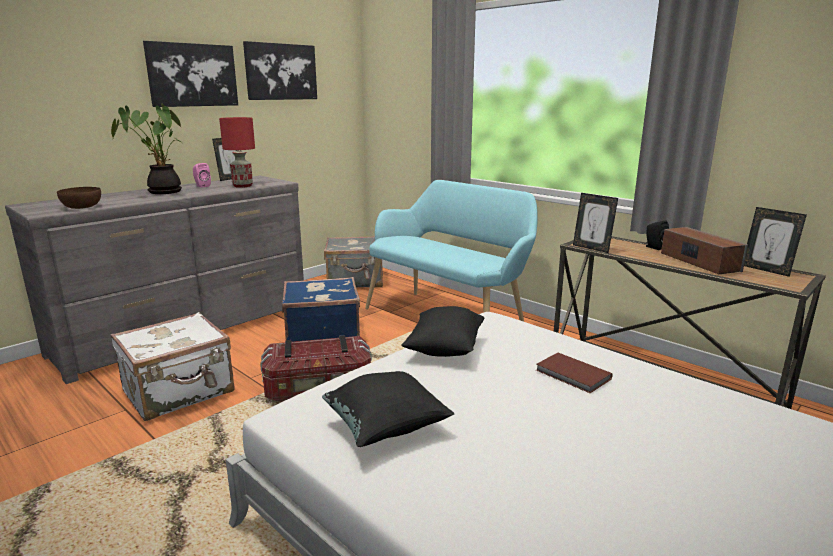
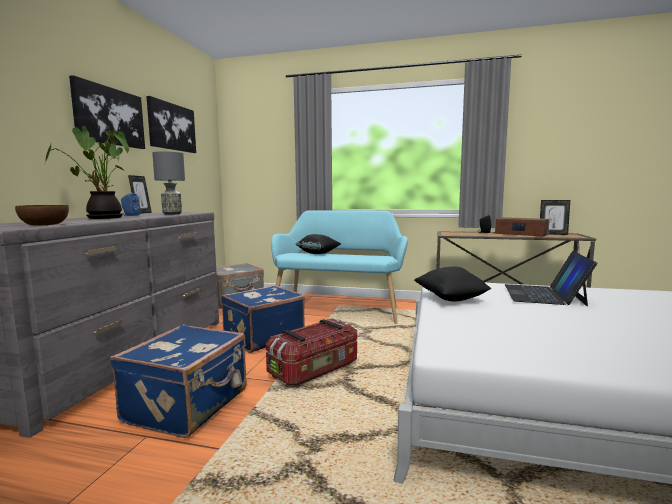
camera: 30 degrees left, 10 degrees down
(180, 392) = (189, 405): white suitcase -> blue suitcase
(202, 186) = (130, 215): pink speaker -> blue speaker
(242, 186) = (172, 214): red table lamp -> grey table lamp
(386, 429) = (520, 339): black pillow -> black pillow (318, 253)
(573, 375) = (544, 294): brown book -> laptop
(591, 248) = (458, 235): picture frame -> none

